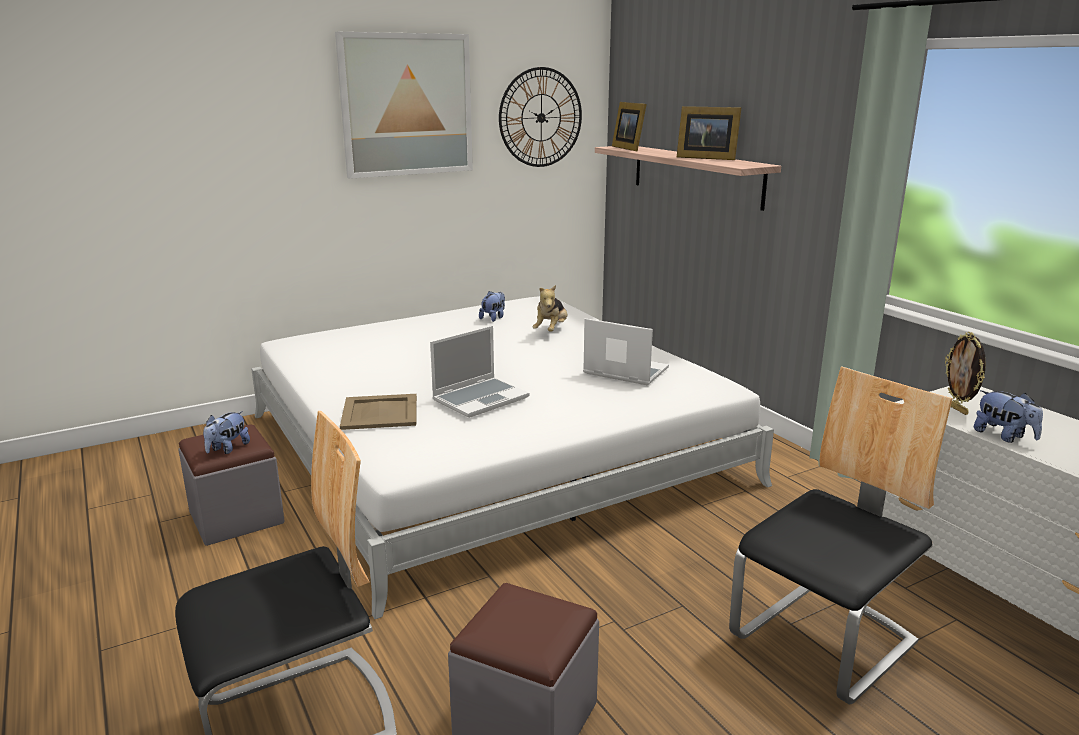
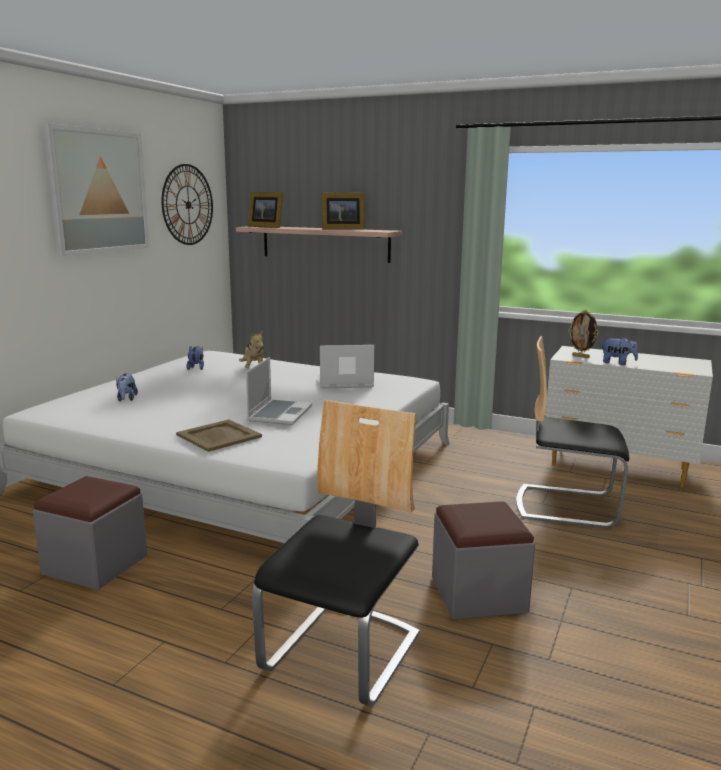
camera: 35 degrees left, 5 degrees down
(227, 449) = (101, 494): plush toy -> plush toy (126, 399)
(824, 641) = (566, 505): chair -> chair turned 90 degrees counterclockwise

